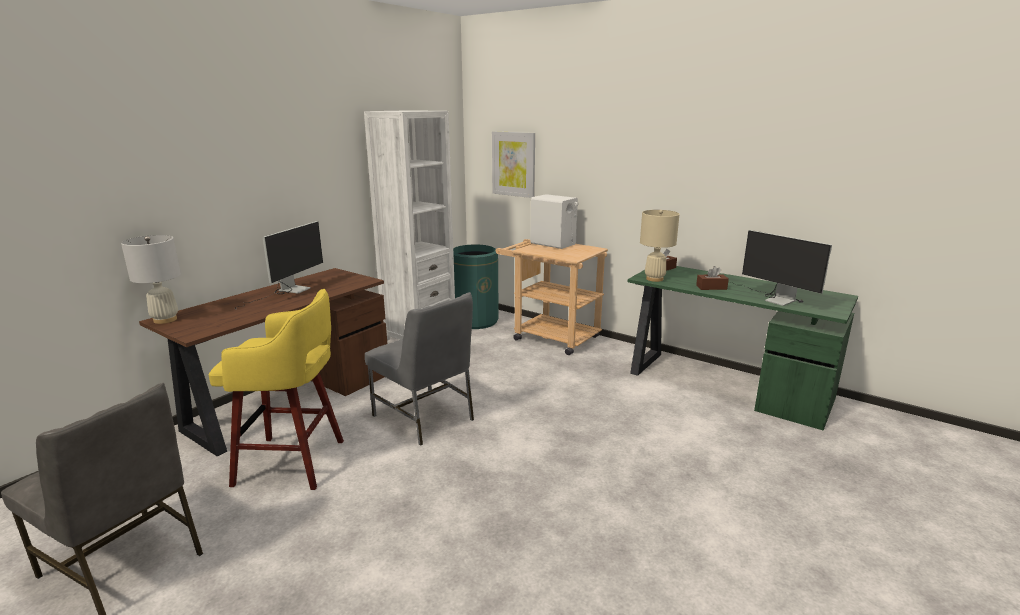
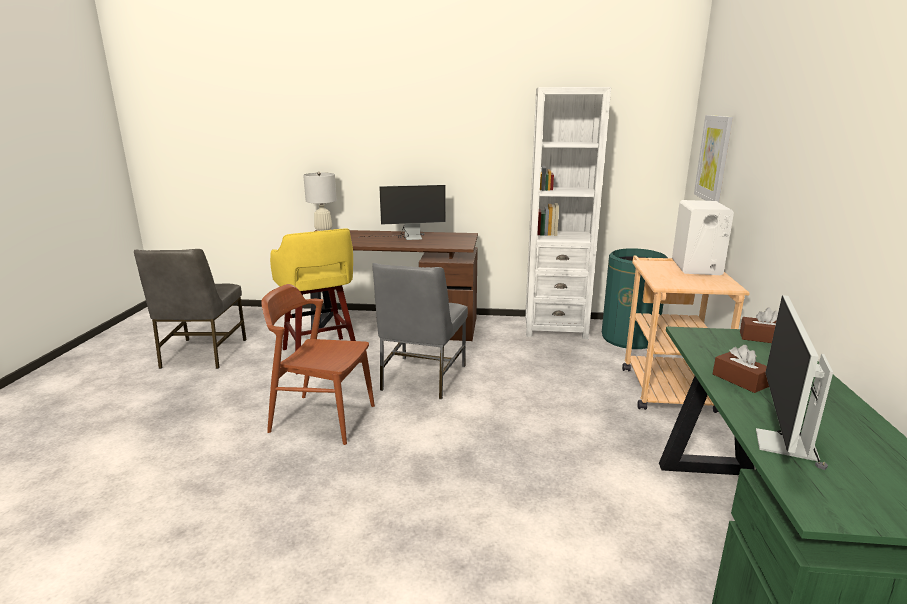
camera: 60 degrees right, 0 degrees up
(436, 491) = (322, 418): none -> brown chair
(654, 279) = (698, 340): beige table lamp -> none

